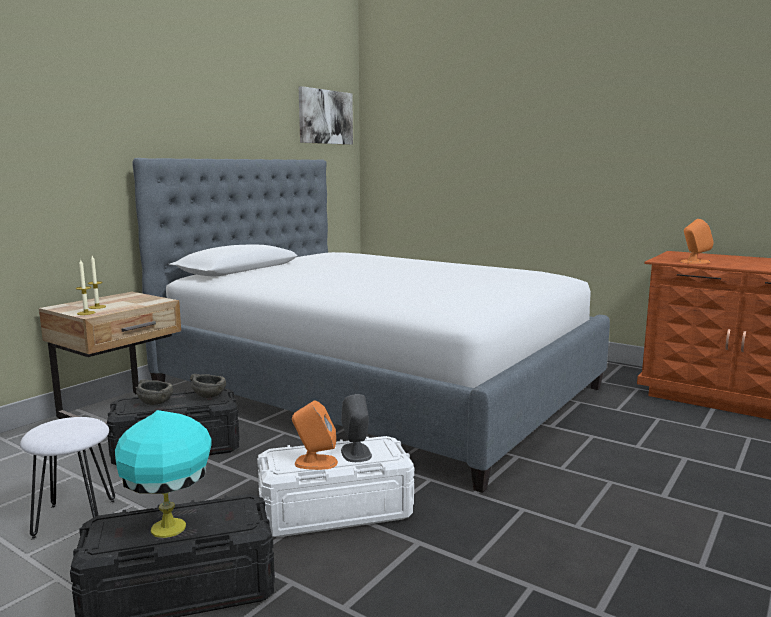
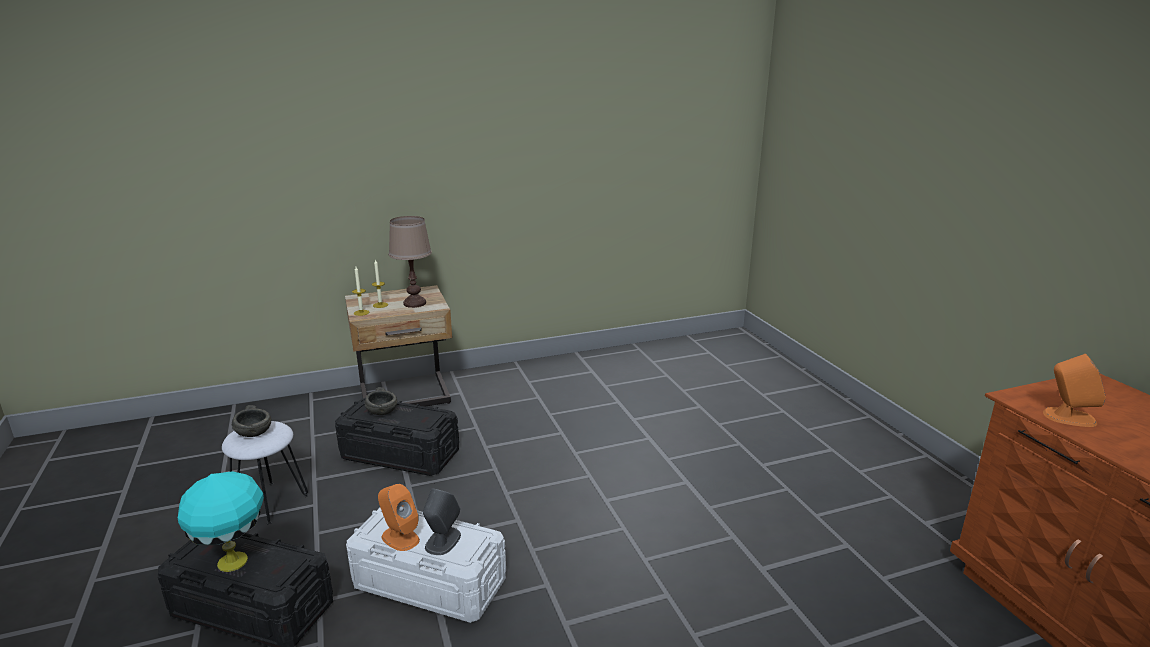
camera: 35 degrees right, 10 degrees up
(134, 301) = (415, 303): none -> brown table lamp
(209, 395) = (425, 417): grey bowl -> grey bowl (254, 433)
(325, 117) = (708, 91): picture -> none
(377, 388) = (640, 439): bed -> none

